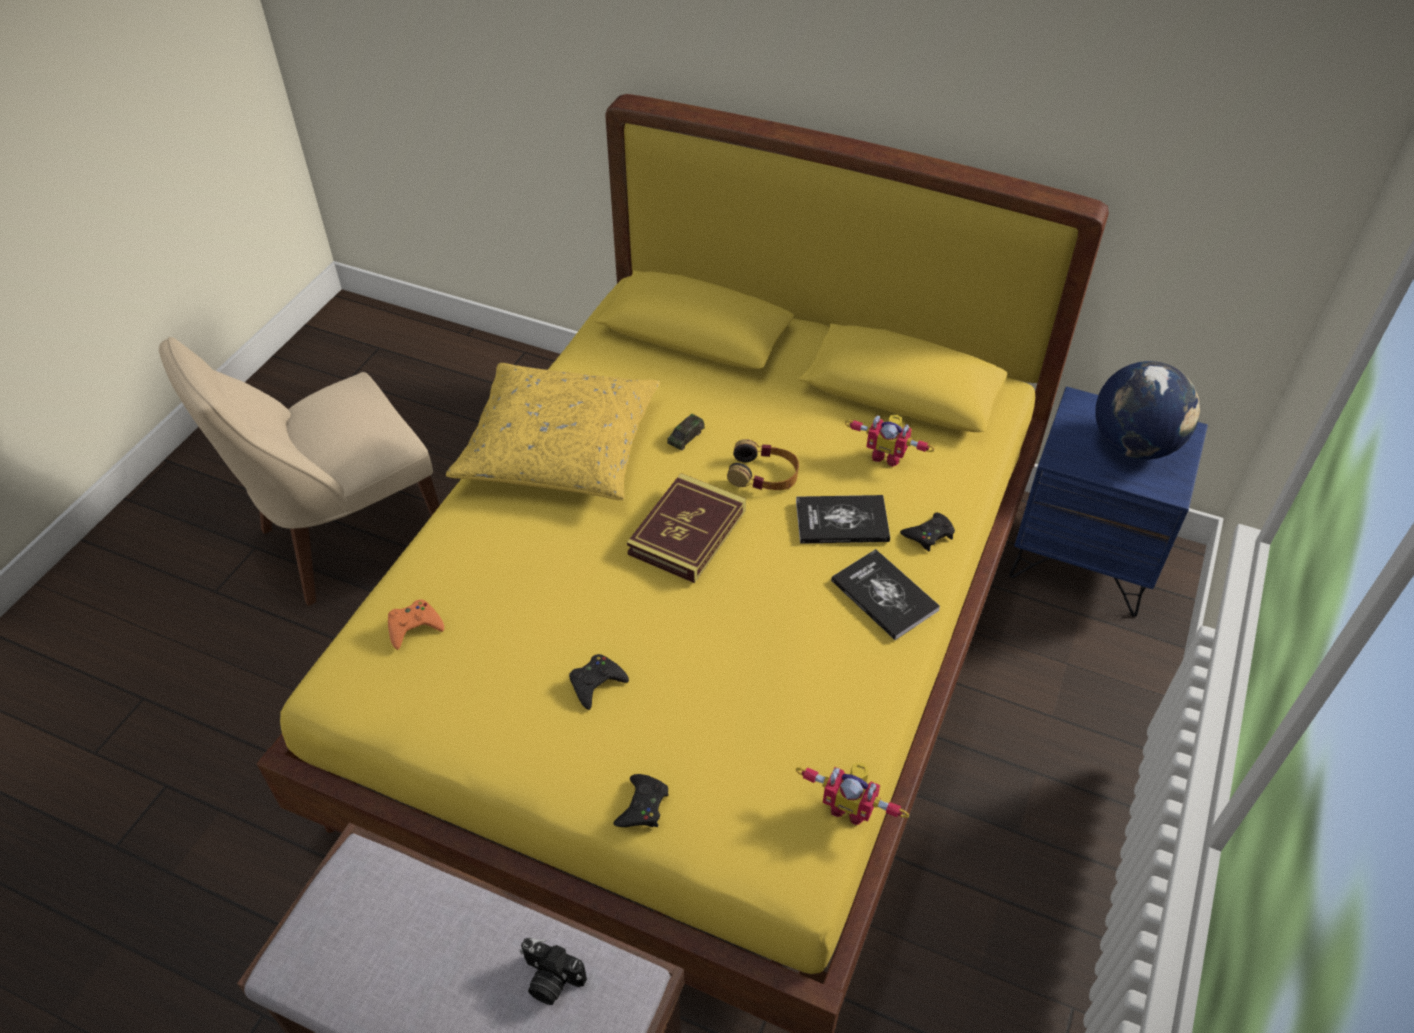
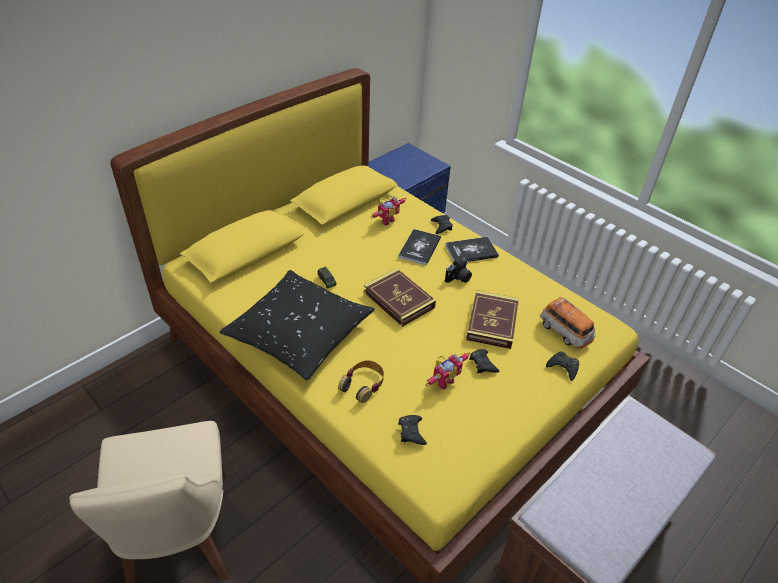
camera: 70 degrees left, 5 degrees down
(414, 627) = (411, 432): orange game controller -> black game controller
(550, 980) = (632, 442): camera -> camera (458, 278)
(559, 447) = (299, 332): yellow pillow -> black pillow
(705, 672) = (492, 322): none -> book
(738, 793) = (565, 332): none -> toy car
(764, 474) = (372, 262): headphones -> headphones (363, 384)
(850, 806) = (580, 301): toy robot -> toy robot (443, 380)
(1134, 445) = (408, 163): globe -> none

